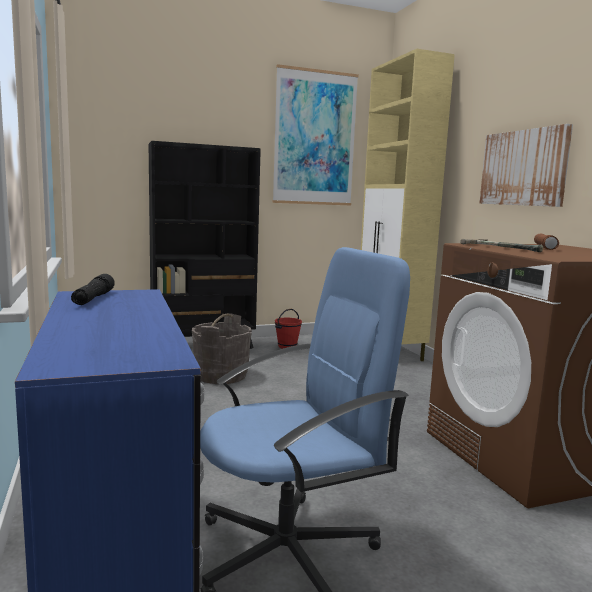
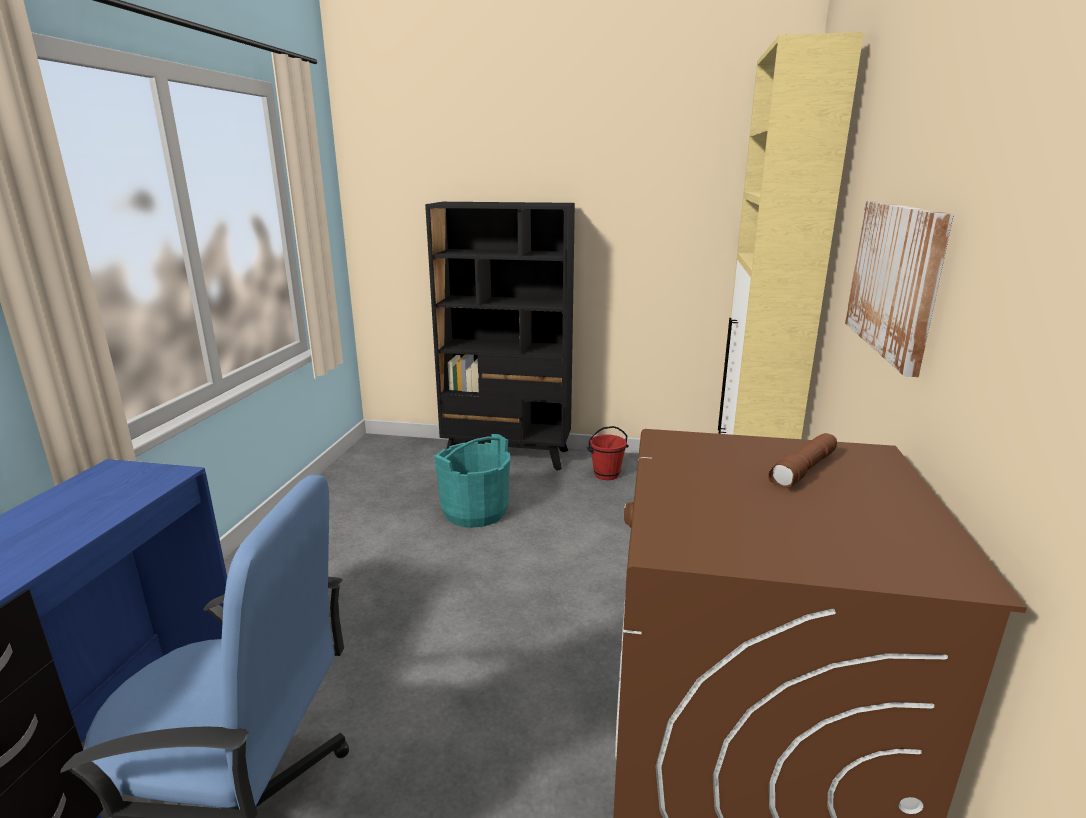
camera: 30 degrees right, 10 degrees up
(93, 299) = (96, 485): black flashlight -> none
(221, 375) = (475, 511): grey bucket -> turquoise bucket
(314, 138) = (675, 177): picture -> none
(503, 247) = (699, 466): hammer -> none

